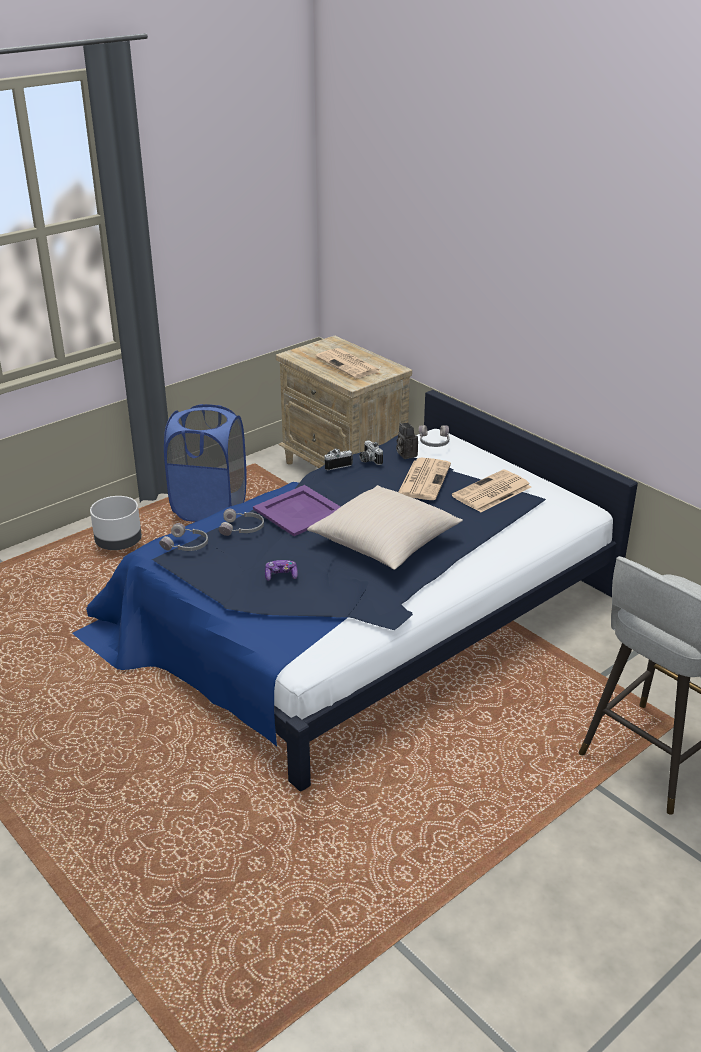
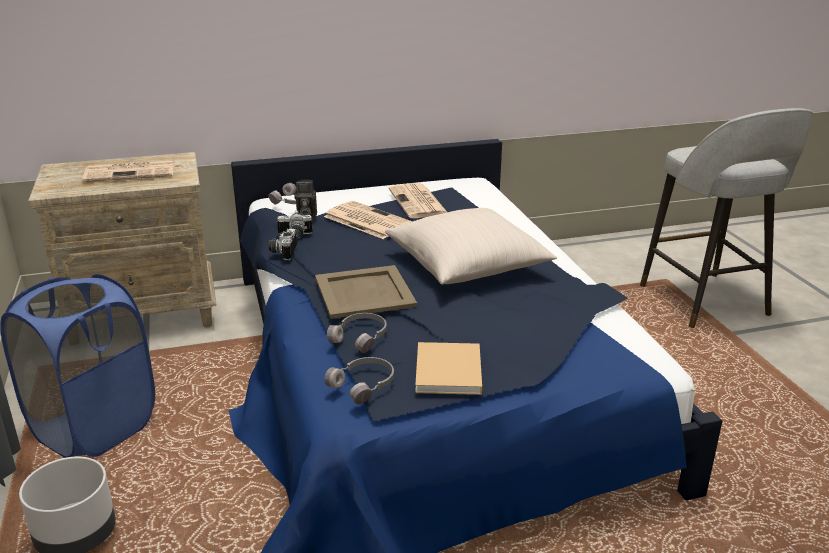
camera: 65 degrees left, 5 degrees down
(217, 570) = (448, 373): none -> beige book
(281, 575) = (493, 333): game controller -> none
(300, 511) = (365, 291): purple tray -> beige tray

